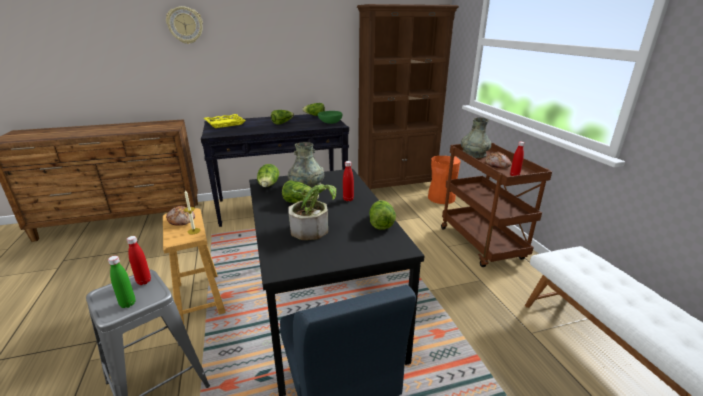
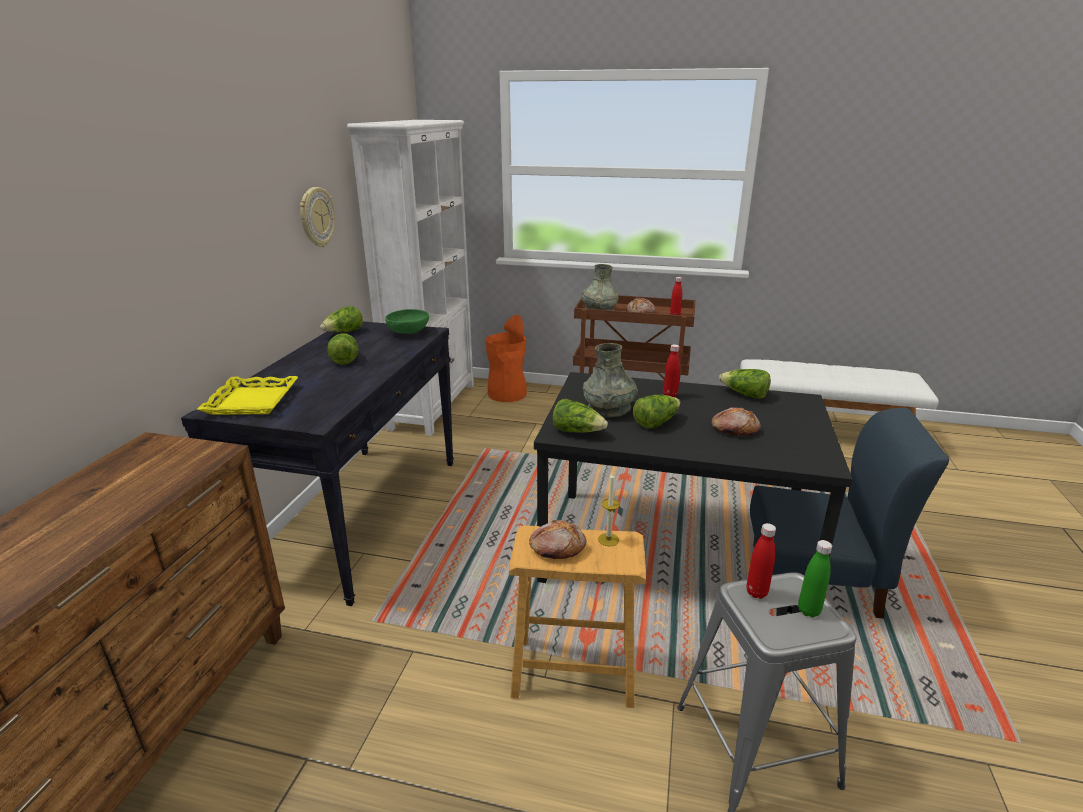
camera: 60 degrees left, 0 degrees up
(185, 25) = (109, 193): wall clock -> wall clock (316, 217)
(312, 227) = (734, 429): potted plant -> bread
(397, 185) = (433, 406): brown bookcase -> white bookcase

